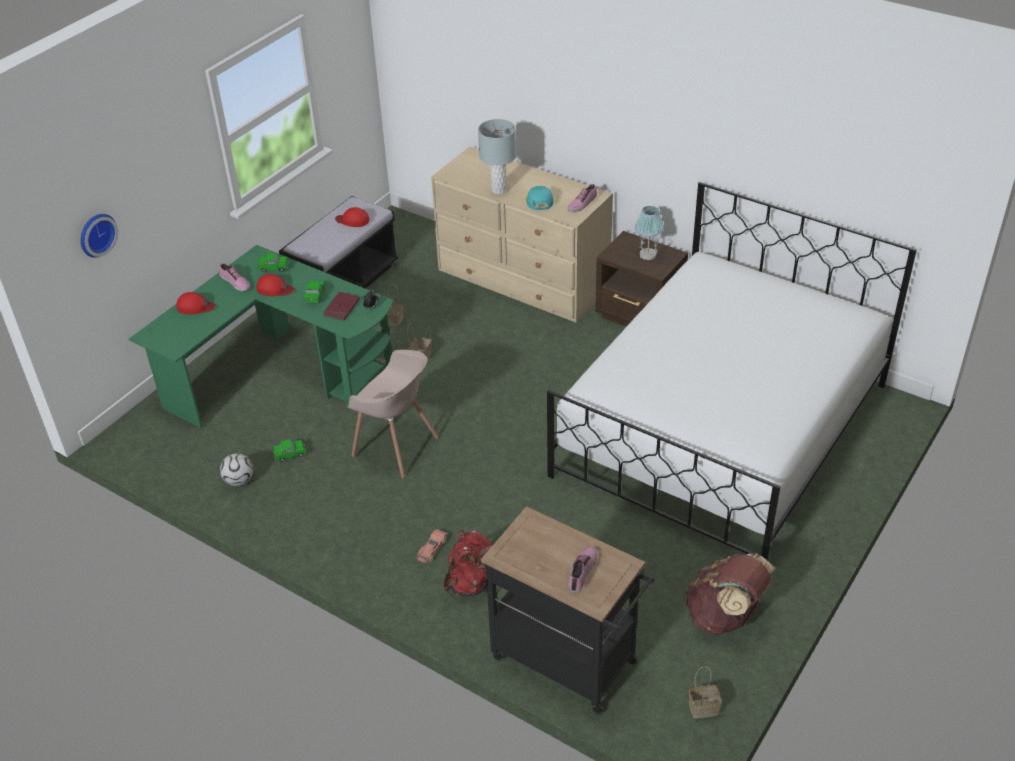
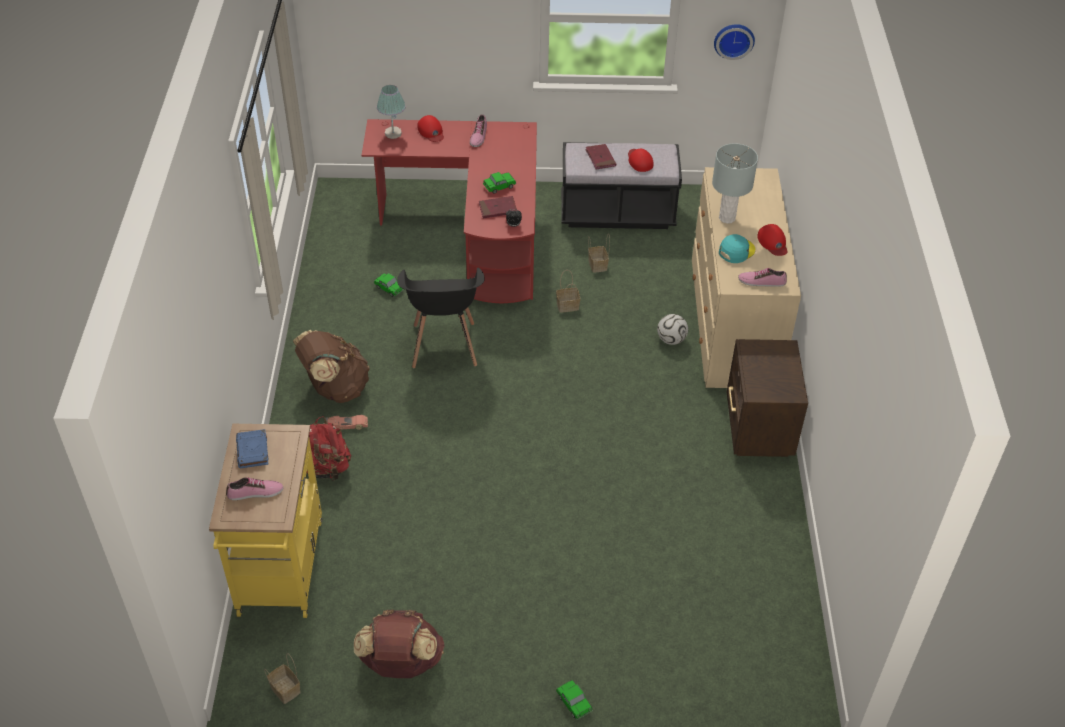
camera: 55 degrees right, 5 degrees up
(96, 234) = (375, 22): wall clock -> wall clock (733, 40)
(239, 480) = (340, 276): football -> football (671, 339)
(274, 267) = (515, 146): toy car -> toy car (574, 703)
(275, 289) = (489, 161): red cap -> red cap (773, 242)
(279, 374) = (474, 235): green desk -> red desk
(326, 238) = (600, 158): none -> red book
(379, 539) = (335, 388): none -> brown backpack
(396, 447) = (444, 346): beige chair -> black chair
(529, 556) = (253, 451): none -> blue book
(567, 662) = (280, 571): black cart -> yellow cart
(647, 255) = (774, 374): table lamp -> table lamp (393, 133)
(722, 429) = (646, 563): white bed -> none

